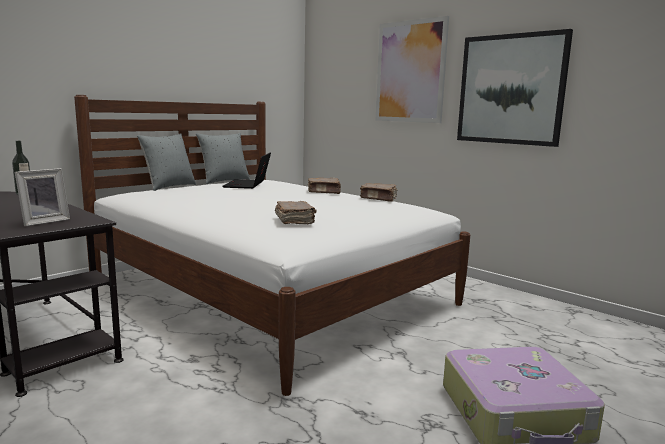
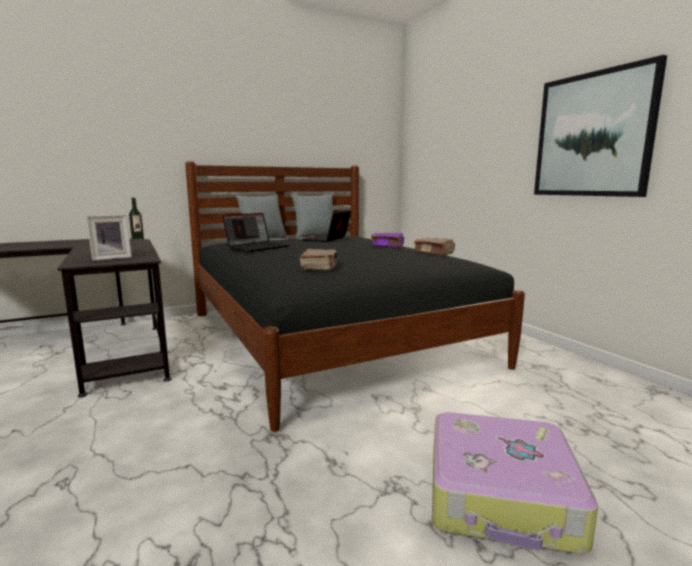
camera: 20 degrees right, 0 degrees up
(185, 198) = (257, 247): none -> laptop
(269, 293) = (329, 337): white bed -> black bed
(324, 192) = (388, 246): brown book -> purple book
(410, 72) = (492, 127): picture -> none

